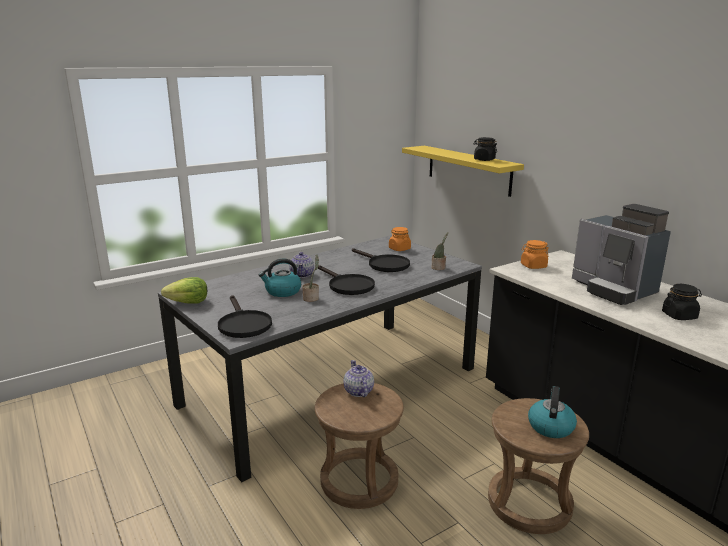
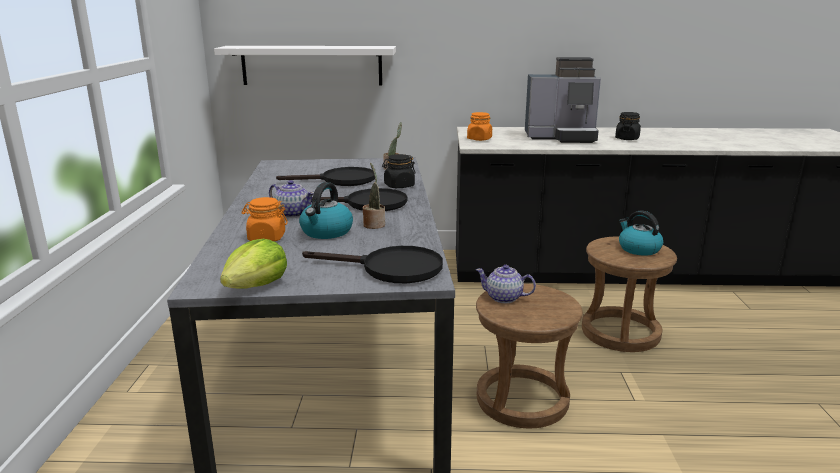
camera: 55 degrees left, 0 degrees up
(399, 249) = (310, 166): orange jar -> orange jar (266, 238)
(468, 169) = (311, 65): yellow shelf -> white shelf
(484, 159) = (351, 46): black jar -> black jar (399, 186)

